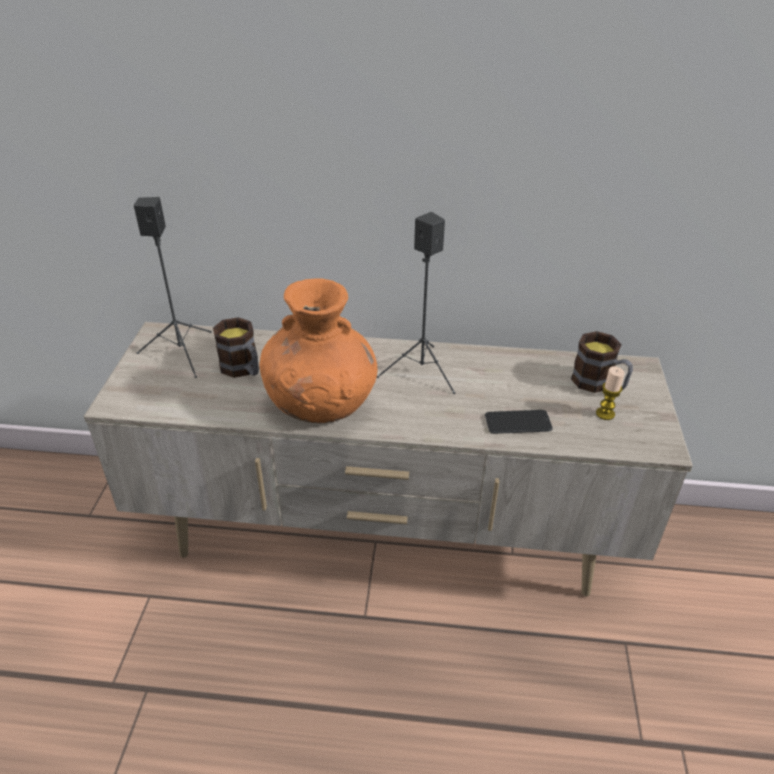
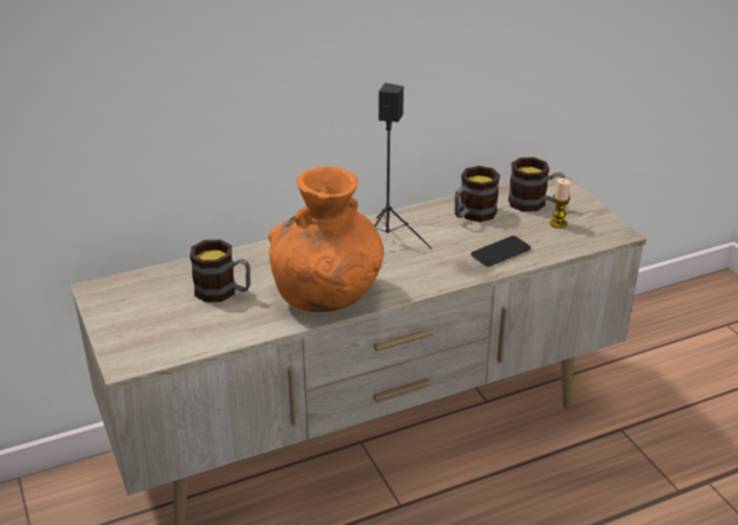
camera: 30 degrees left, 5 degrees down
(182, 353) = (145, 298): black speaker -> none
(524, 374) = (472, 215): none -> mug

